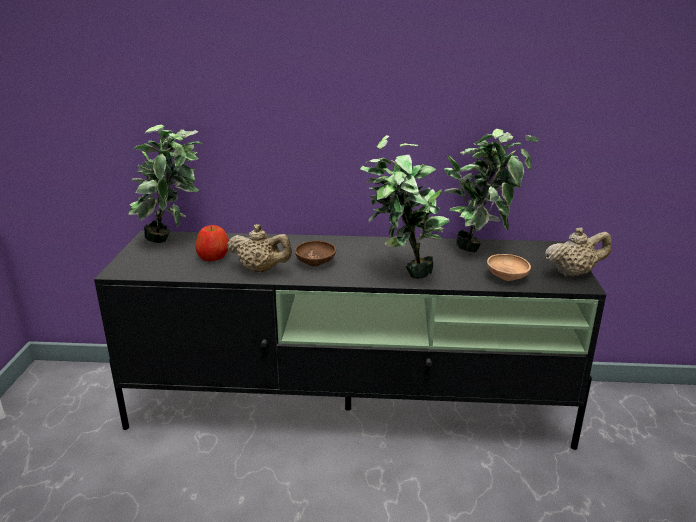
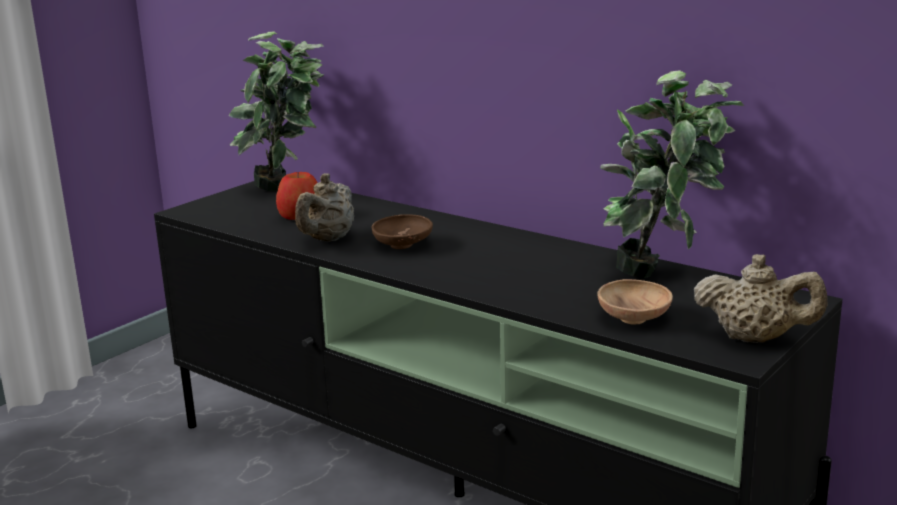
camera: 35 degrees right, 5 degrees down
(261, 270) = (328, 239): beige teapot -> beige teapot turned 60 degrees clockwise
(402, 274) = (488, 281): potted plant -> none

